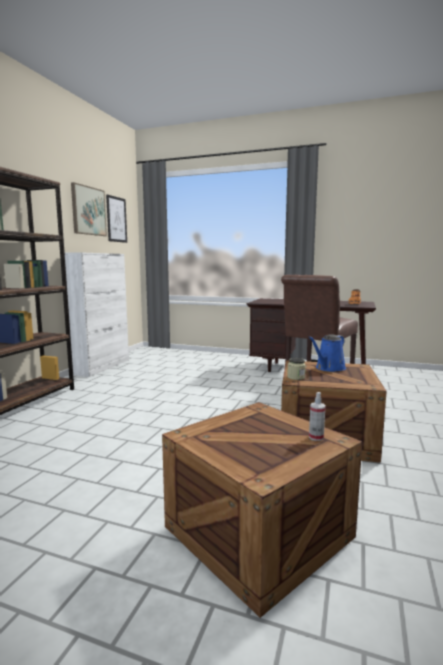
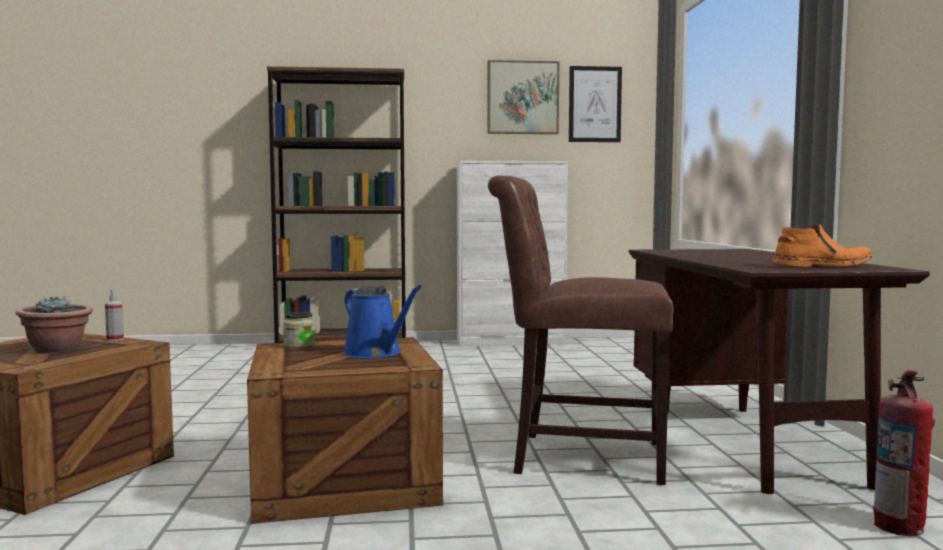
camera: 65 degrees right, 5 degrees down
(269, 432) = (57, 350): none -> potted plant
(316, 437) = (35, 361): spray bottle -> spray bottle (115, 339)
(329, 368) = (376, 353): blue watering can -> blue watering can turned 150 degrees counterclockwise
(392, 376) = (899, 526): none -> fire extinguisher

